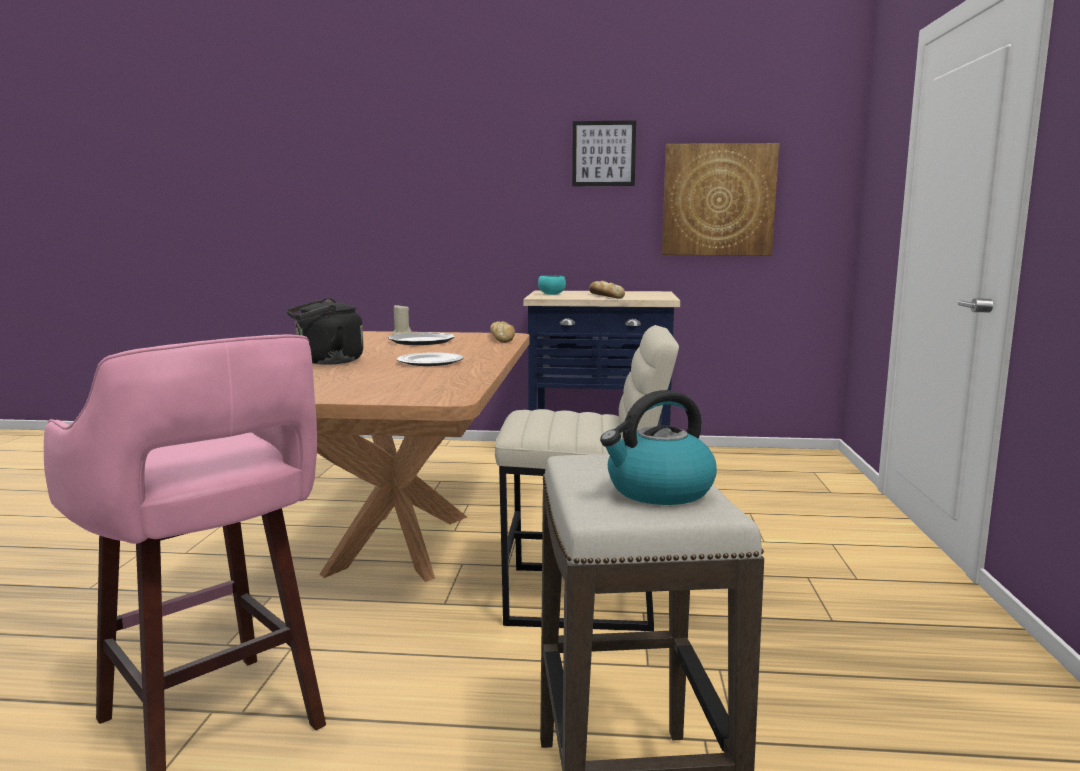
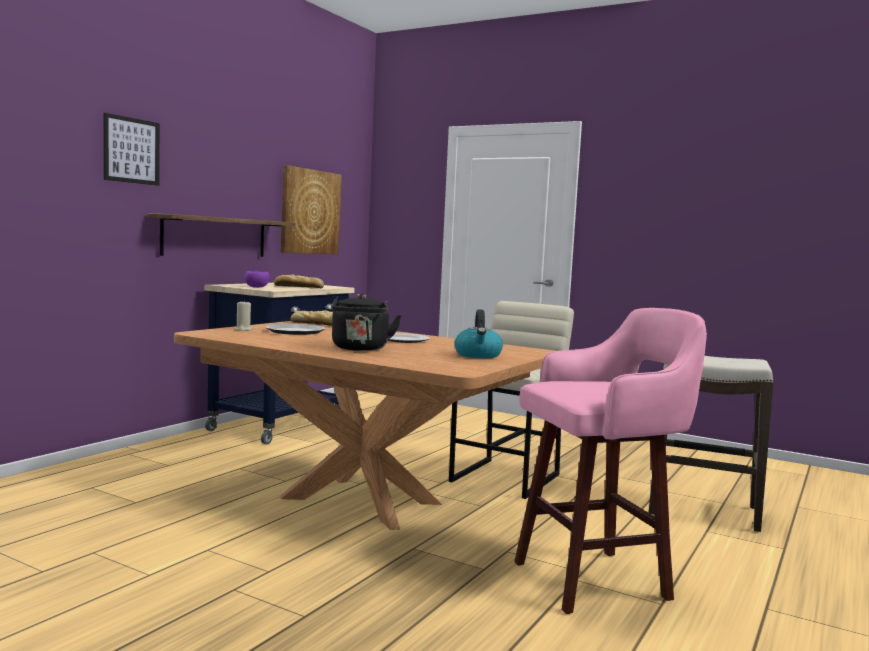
camera: 65 degrees left, 5 degrees down
(551, 294) = (257, 287): turquoise bowl -> purple bowl
(555, 238) = (215, 237): none -> shelf
(603, 153) = (247, 166): picture -> picture (131, 150)
(659, 491) = (729, 358): kettle -> kettle (478, 355)

